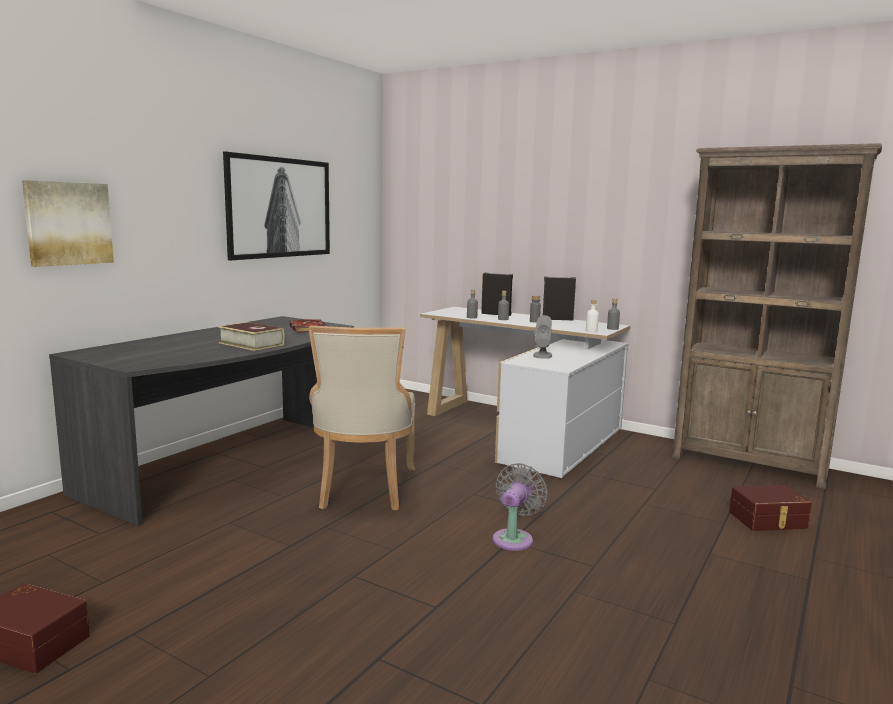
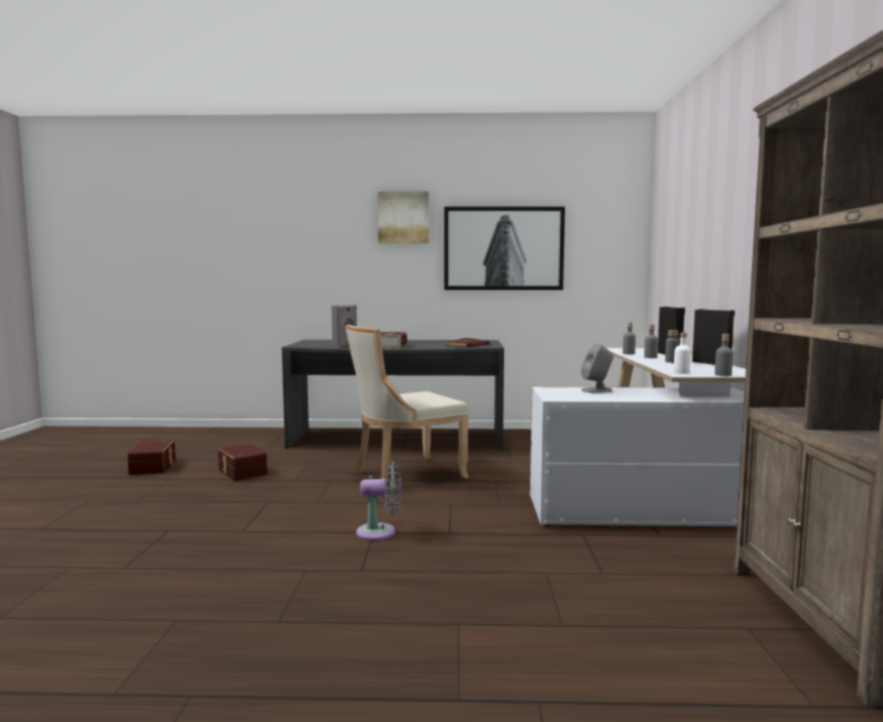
camera: 60 degrees right, 5 degrees down
(68, 223) = (324, 261): picture -> picture (403, 217)
(205, 354) = (346, 346): none -> grey speaker
(768, 520) = (622, 657): brown storage box -> brown storage box (241, 472)

